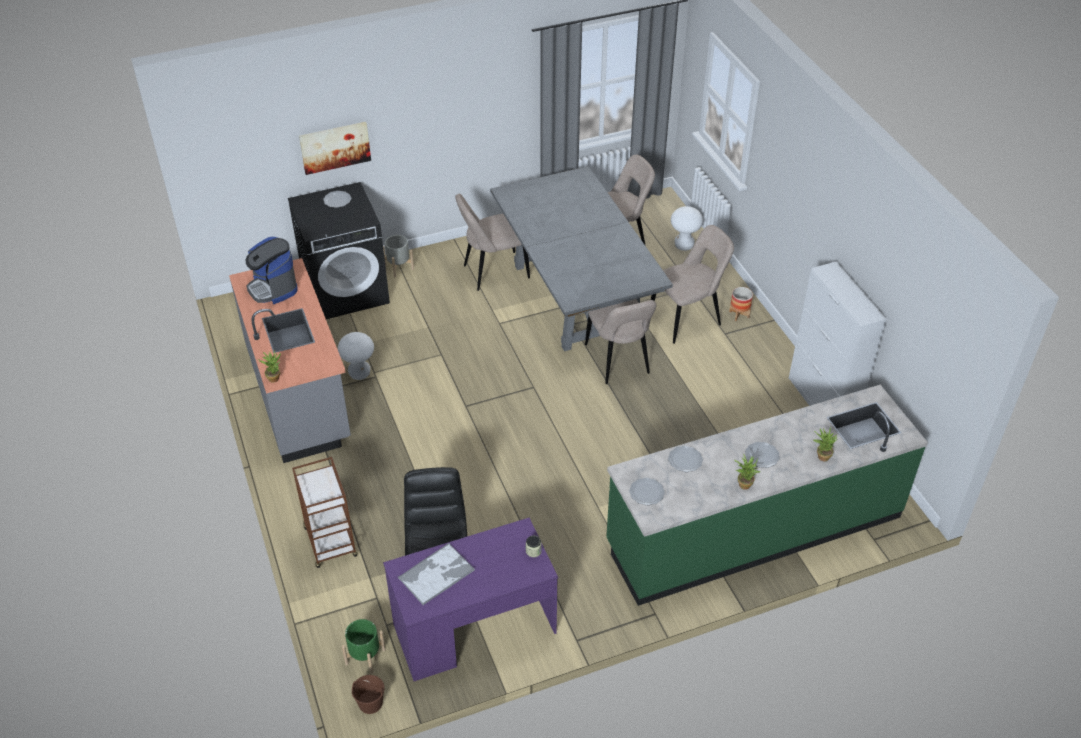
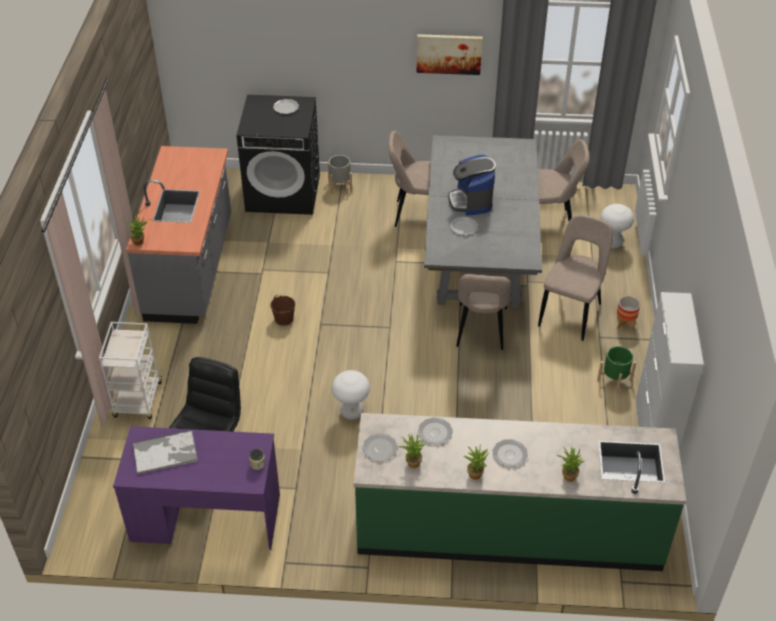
camera: 25 degrees right, 0 degrees up
(273, 288) = (188, 167): coffee machine -> coffee machine (471, 201)
(331, 543) = (138, 400): brown cart -> white cart
(335, 147) = (295, 58): picture -> picture (449, 53)
(359, 373) = (250, 267): white stool -> white stool (351, 412)
(365, 657) = (105, 505): green planter -> green planter (614, 380)
(371, 703) = (85, 545): brown bucket -> brown bucket (284, 319)
(577, 266) = (463, 227): none -> plate
(682, 494) = (411, 462): none -> potted plant
(687, 319) = (571, 312): beige chair -> beige chair turned 60 degrees counterclockwise

